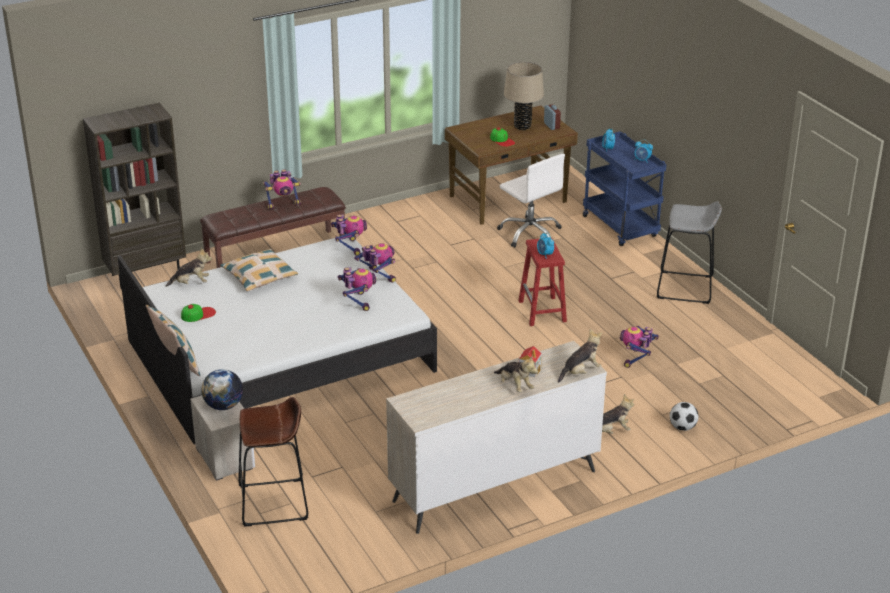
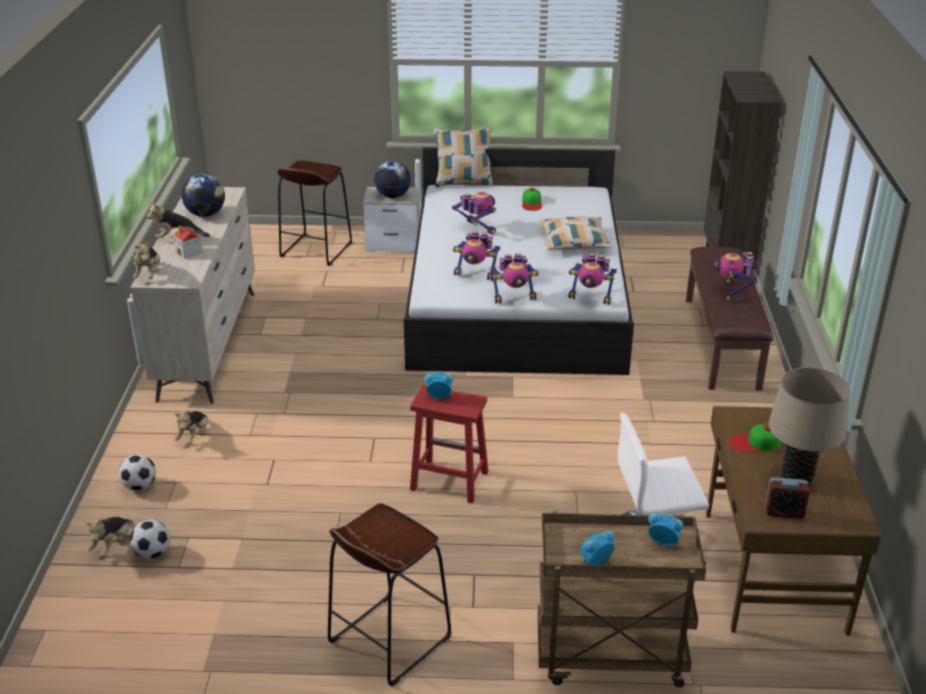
camera: 120 degrees right, 0 degrees up
(191, 283) = (591, 210): plush toy -> plush toy (112, 544)
(459, 393) = (206, 214): none -> globe
(621, 227) = (609, 658): blue cart -> brown cart
(636, 359) = (284, 510): toy robot -> toy robot (476, 229)
(685, 287) = (389, 639): grey stool -> brown stool
(726, 390) = (152, 553): none -> football

